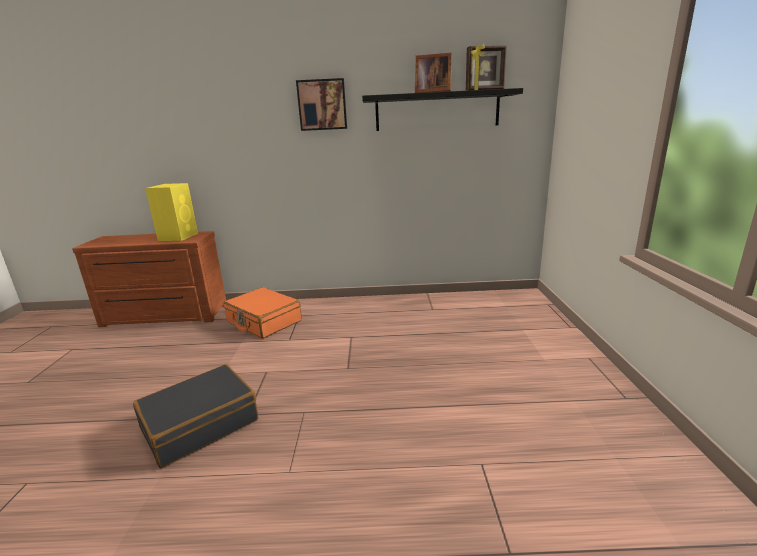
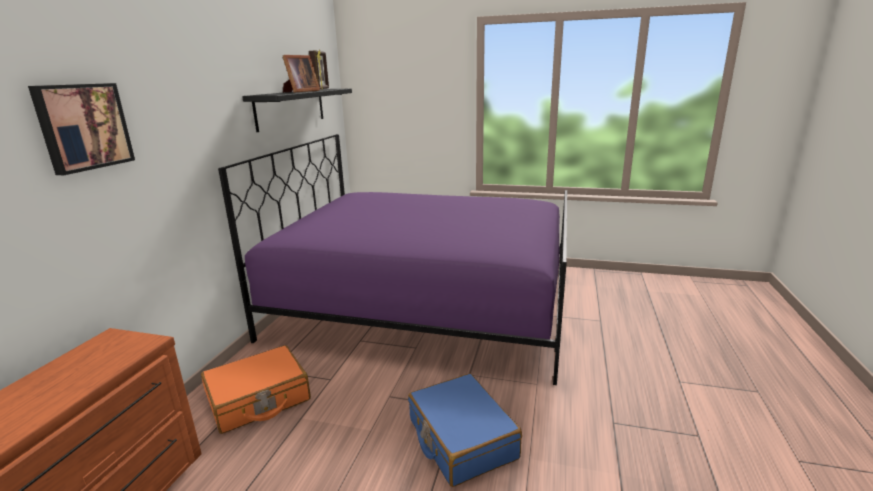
camera: 75 degrees left, 0 degrees up
(179, 236) = (93, 358): yellow speaker -> none
(200, 424) = (461, 439): black suitcase -> blue suitcase
(322, 105) = (209, 105): picture -> picture (83, 127)
(440, 354) = (424, 305): none -> purple bed

